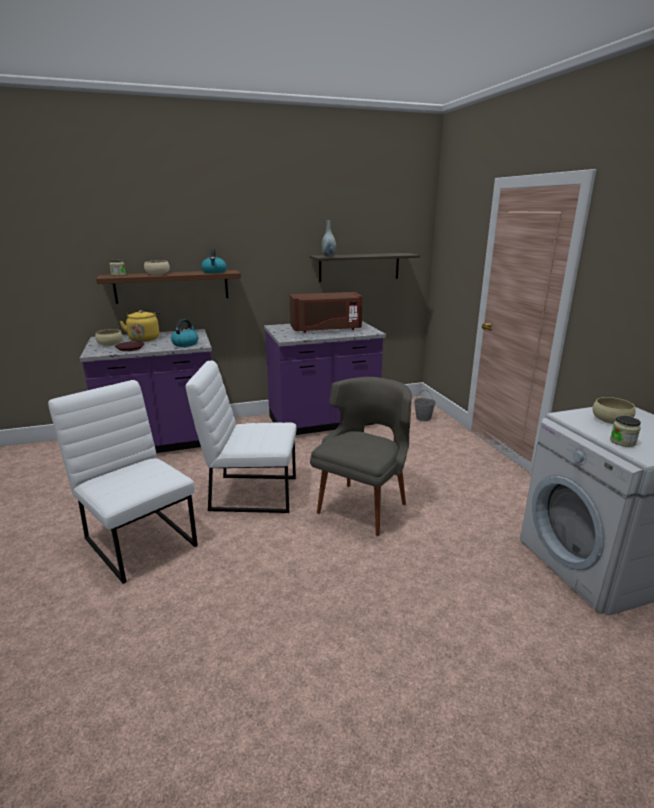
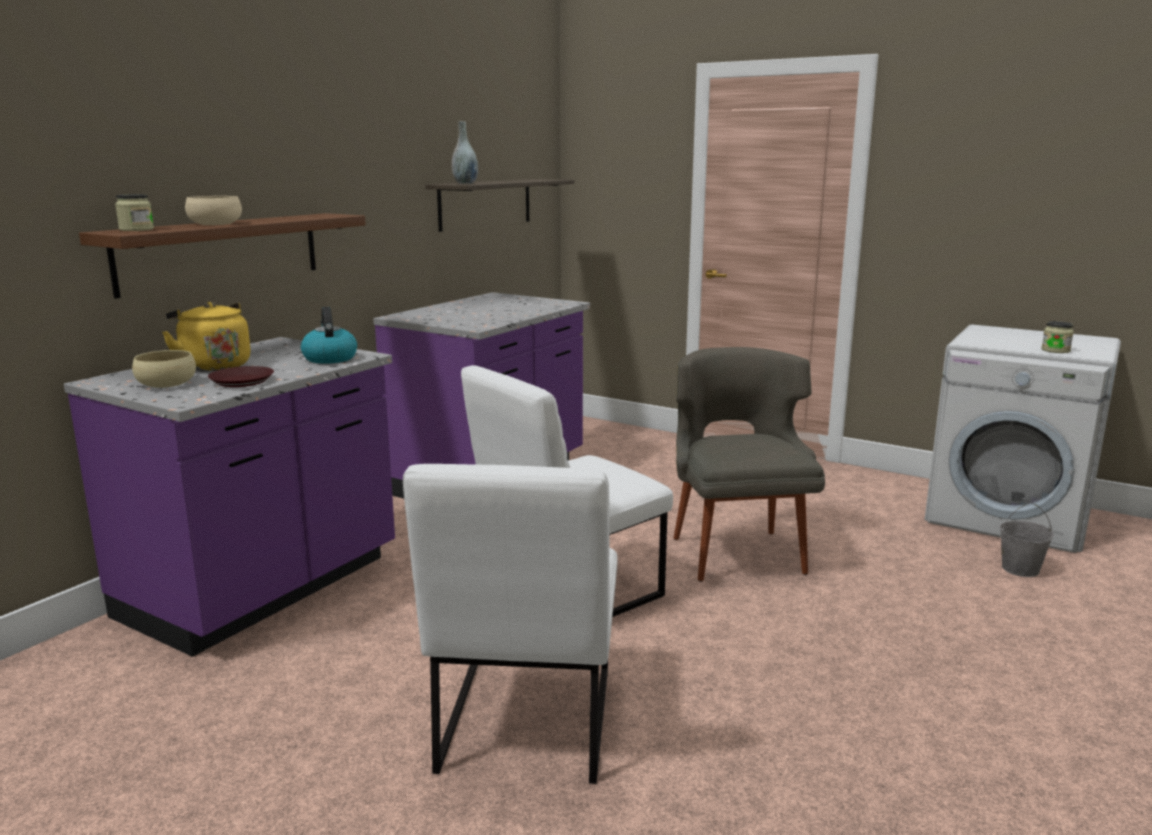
camera: 40 degrees left, 5 degrees down
(139, 540) = (525, 722): white chair -> white chair turned 90 degrees counterclockwise
(214, 272) = (310, 216): kettle -> none
(326, 329) = (494, 309): brown microwave -> none
(423, 418) = (616, 437): grey bucket -> grey bucket (1020, 569)
(611, 420) = (1004, 338): beige bowl -> none

